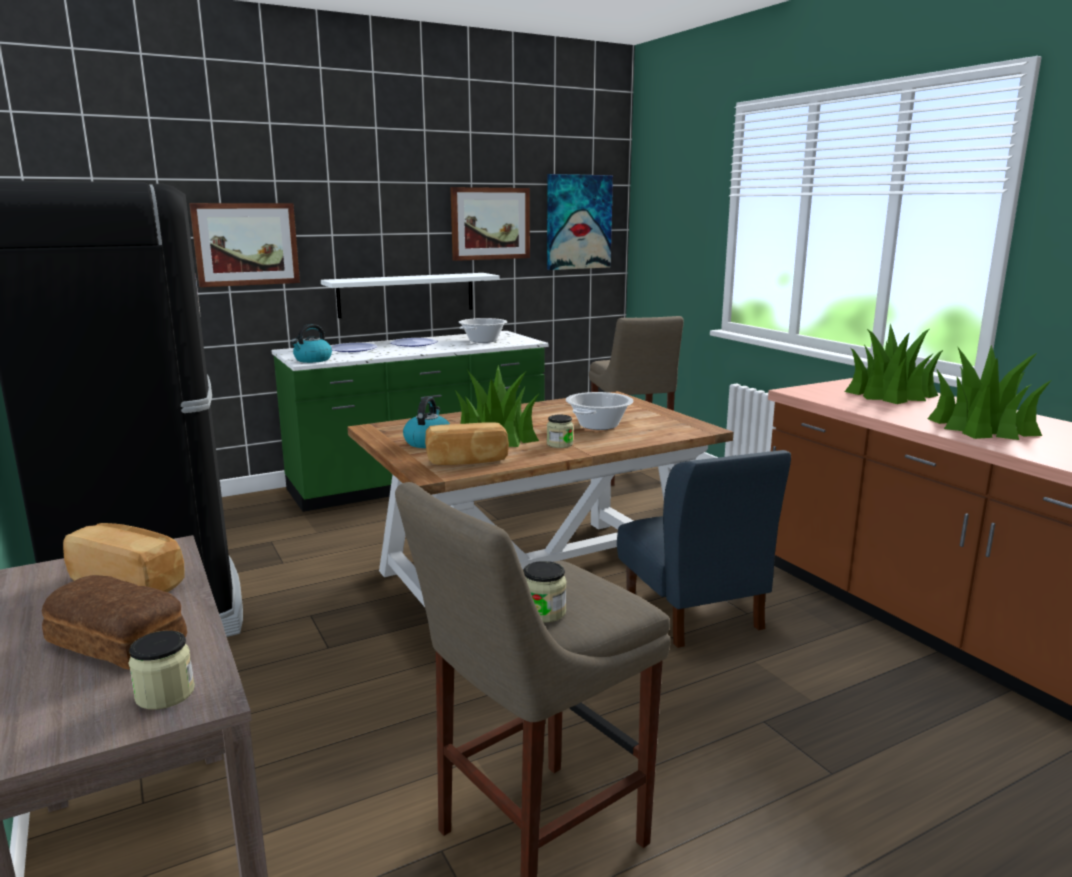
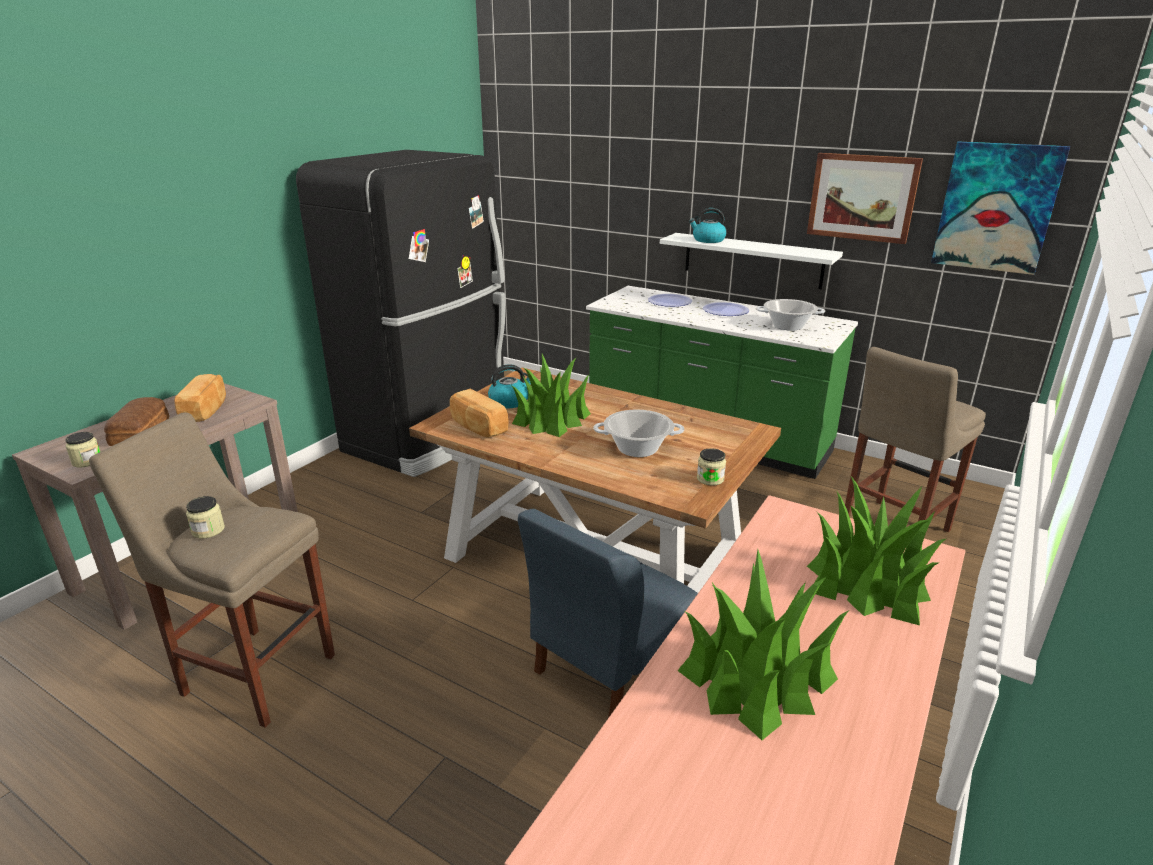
camera: 60 degrees right, 10 degrees up
(246, 244) = (622, 193): picture -> none
(312, 360) = (612, 304): kettle -> kettle (708, 240)
(559, 444) = (558, 447): jar -> jar (710, 479)

